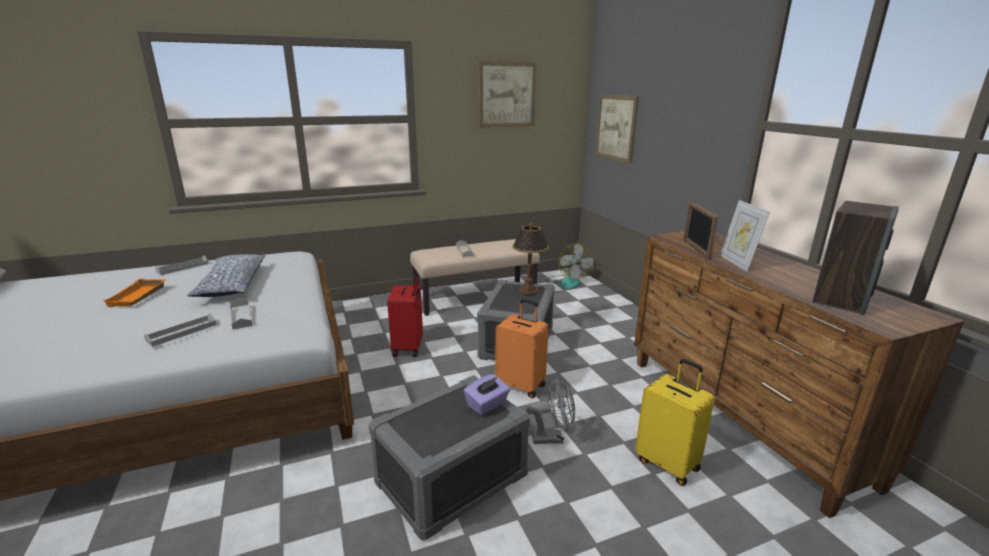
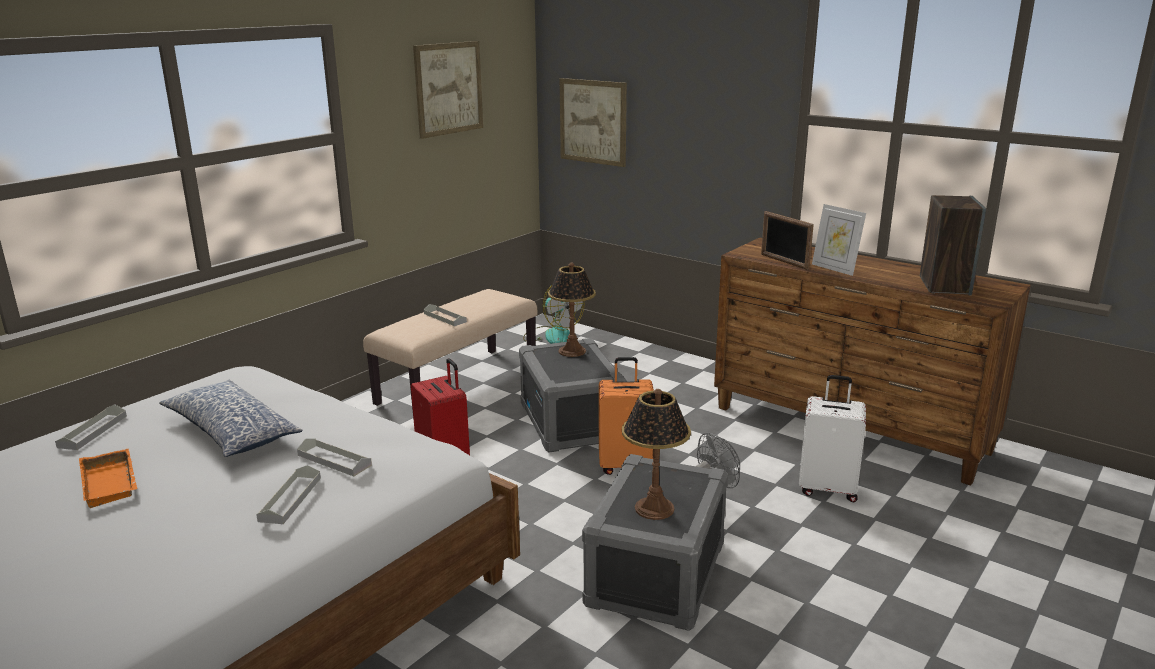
camera: 30 degrees left, 0 degrees up
(436, 424) = (654, 508): none -> table lamp
(487, 405) = (679, 476): purple tissue box -> none
(668, 463) = (828, 488): yellow suitcase -> white suitcase

